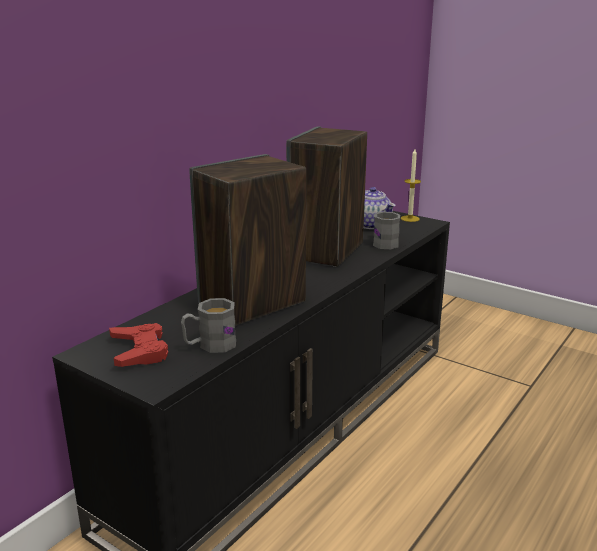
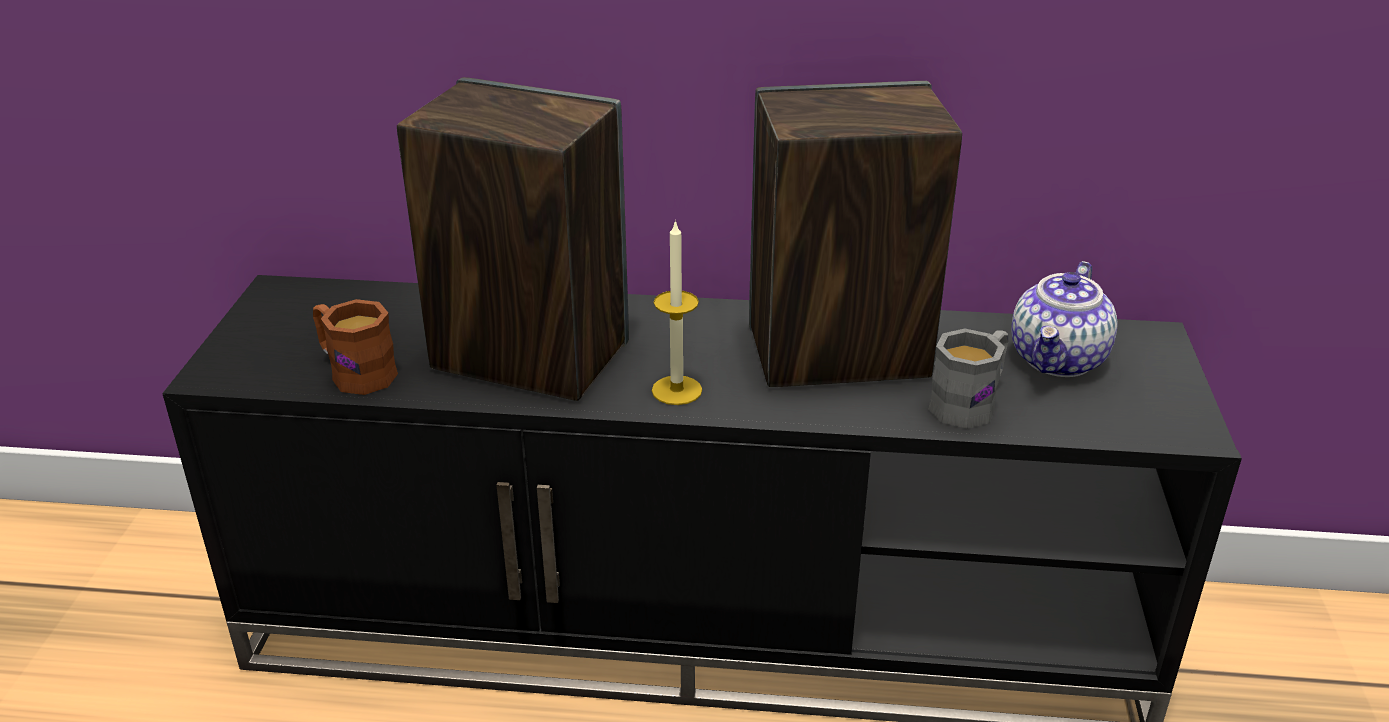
camera: 60 degrees right, 10 degrees up
(139, 351) = (305, 325): red game controller -> none
(210, 345) = (355, 372): grey mug -> brown mug
(410, 218) = (1173, 396): candle -> candle (676, 390)

